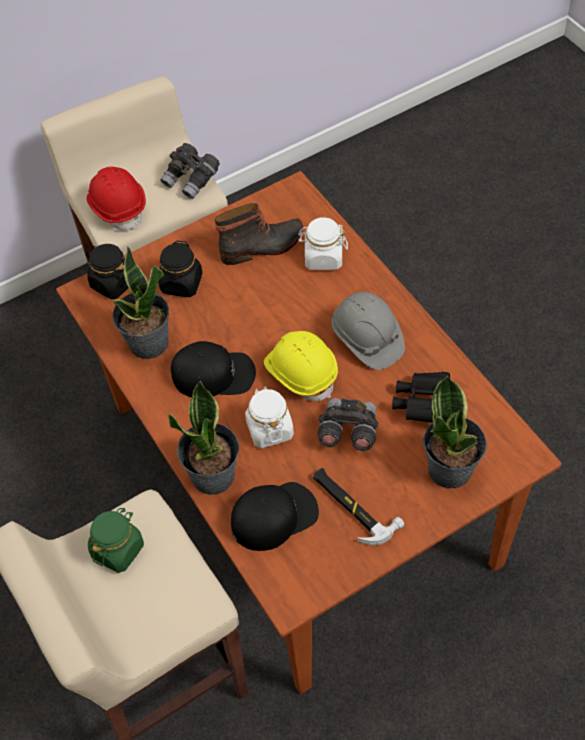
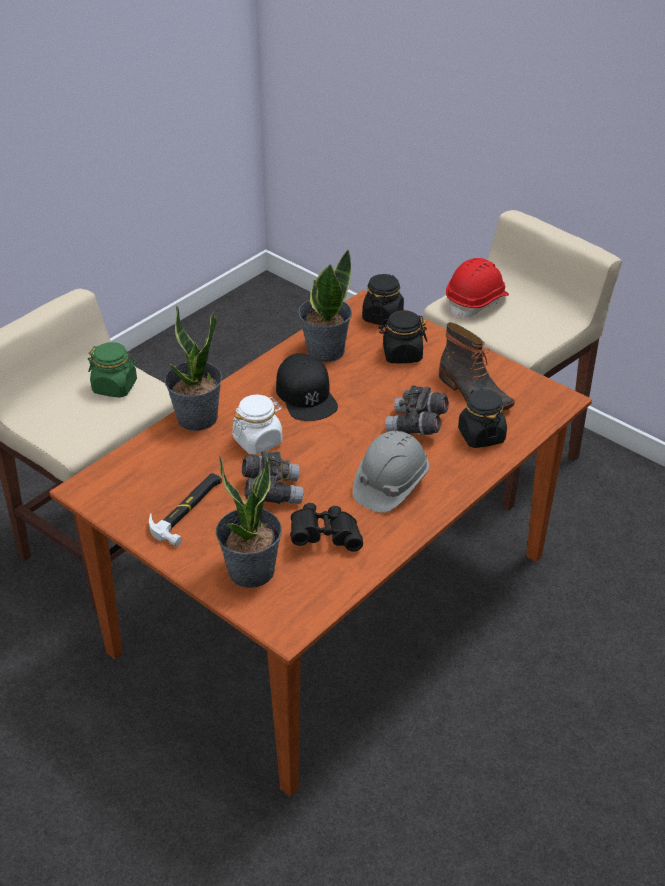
camera: 70 degrees right, 15 degrees down
(191, 180) = (538, 336): grey binoculars -> grey binoculars (416, 426)
(274, 516) = (165, 462): black cap -> none
(301, 372) = (330, 448): yellow hard hat -> none
(323, 258) = (481, 435): white jar -> black jar

